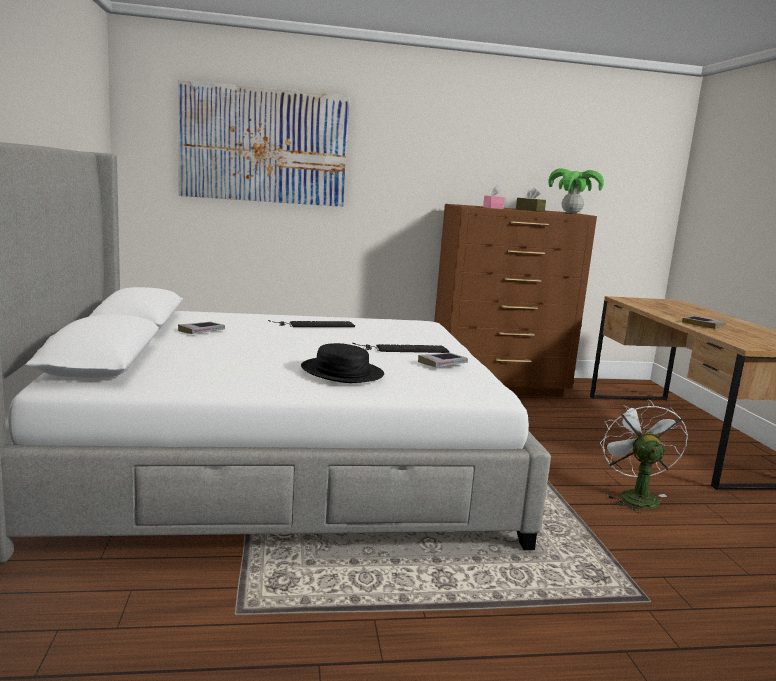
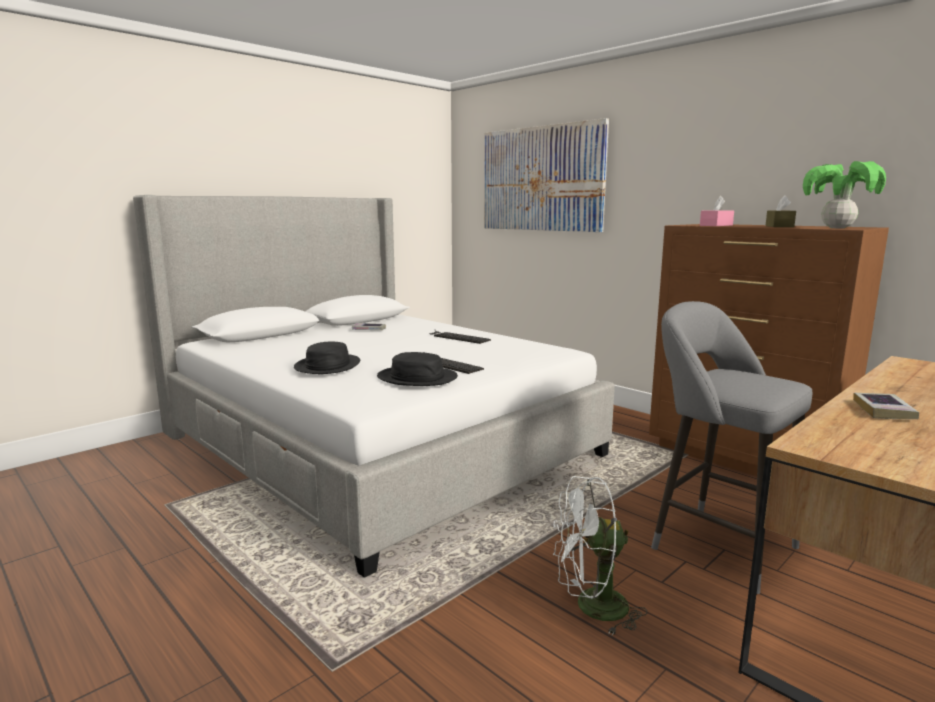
camera: 55 degrees right, 0 degrees up
(442, 363) = (417, 378): book -> black hat
(594, 439) = (716, 544): none -> grey stool
(634, 496) = (591, 608): white fan -> white fan turned 150 degrees counterclockwise

